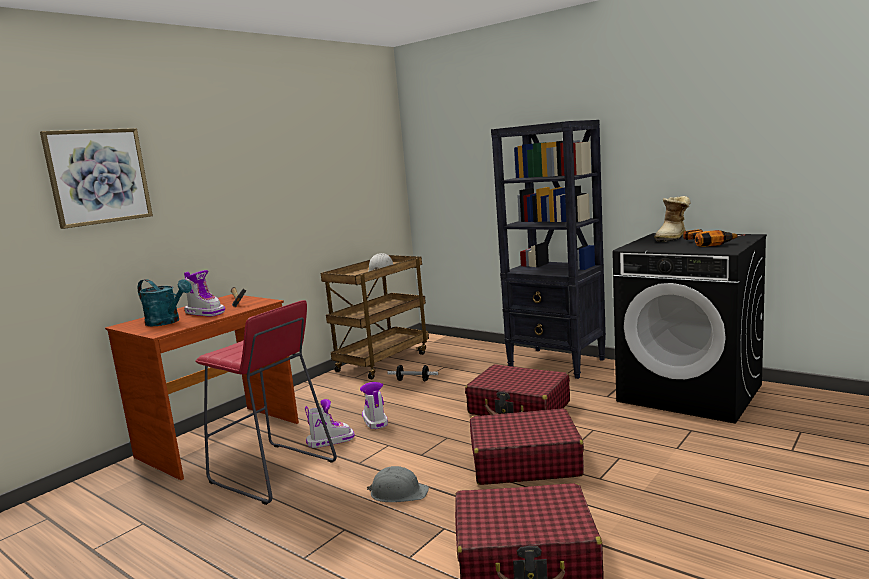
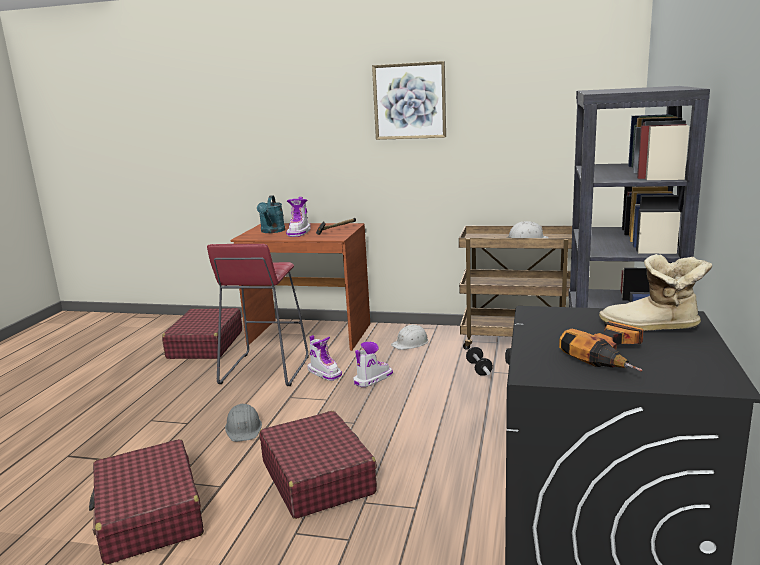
camera: 65 degrees right, 5 degrees up
(98, 176) = (269, 112): picture -> picture (409, 101)
(325, 396) = (411, 343): none -> white hard hat
(519, 408) = (446, 446): red suitcase -> red suitcase (205, 345)

